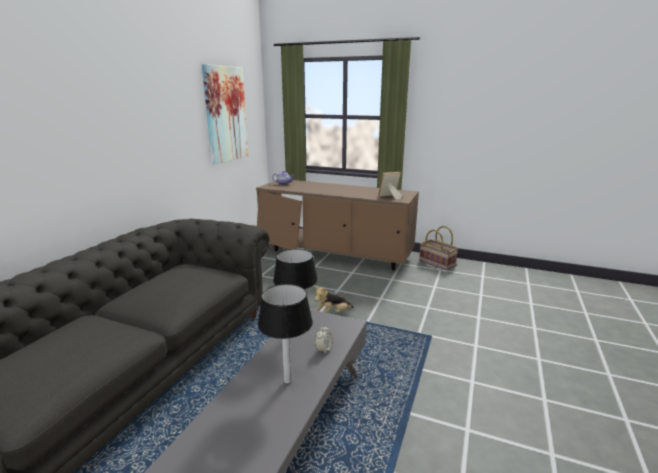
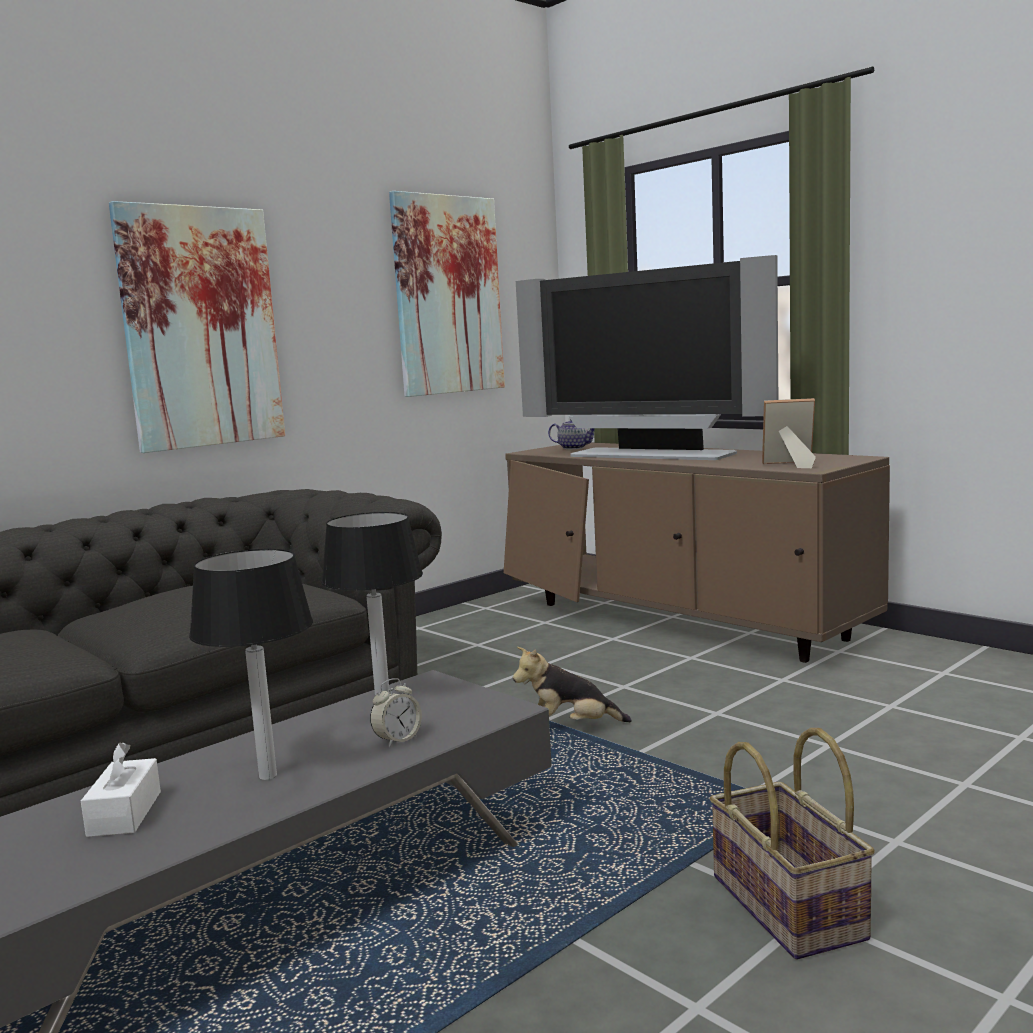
camera: 25 degrees right, 10 degrees down
(126, 139) = (201, 327): none -> picture
(243, 418) = (125, 813): none -> white tissue box
(325, 190) = (650, 455): none -> television
(437, 263) = (948, 658): basket -> basket (790, 907)

